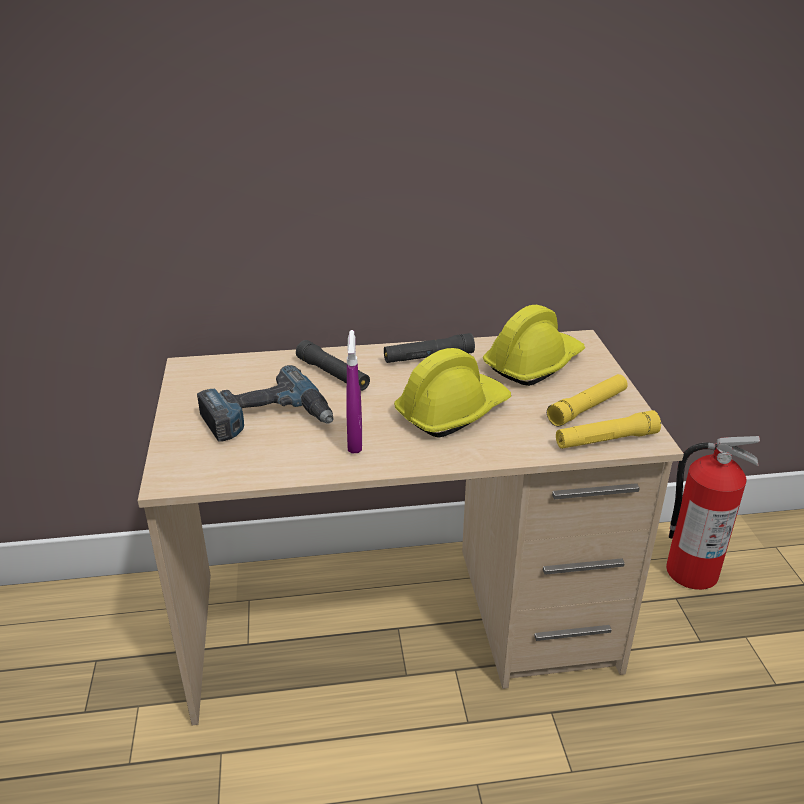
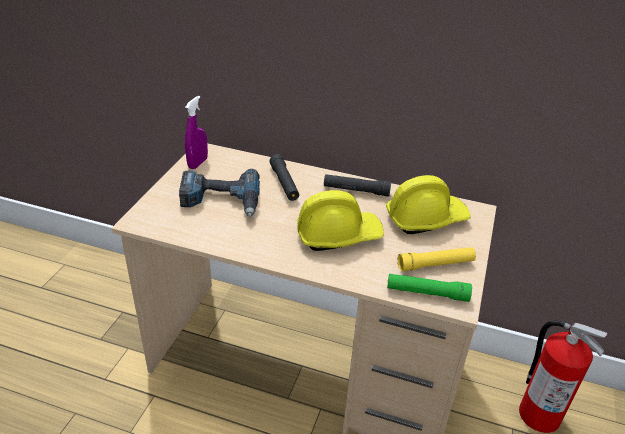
camera: 25 degrees right, 5 degrees up
(355, 442) = (259, 234): purple spray bottle -> purple spray bottle (198, 163)
(606, 440) = (427, 293): yellow flashlight -> green flashlight

